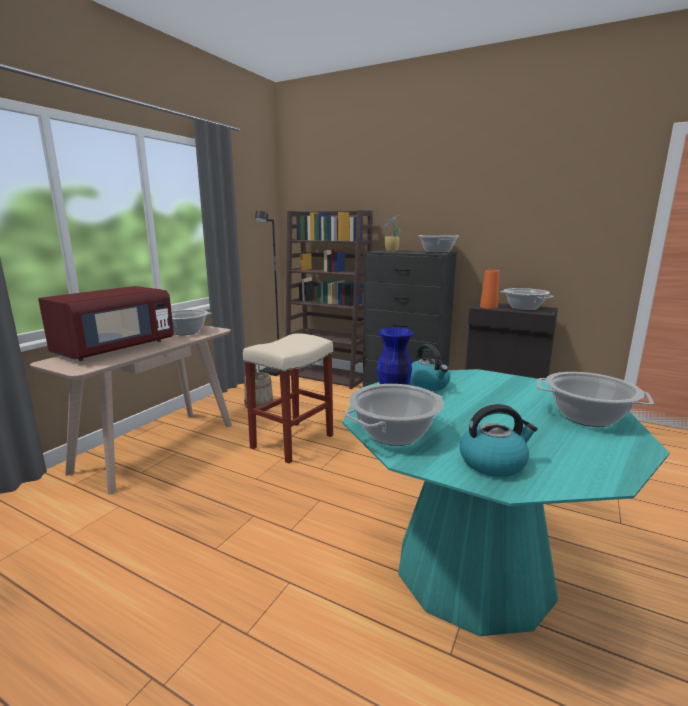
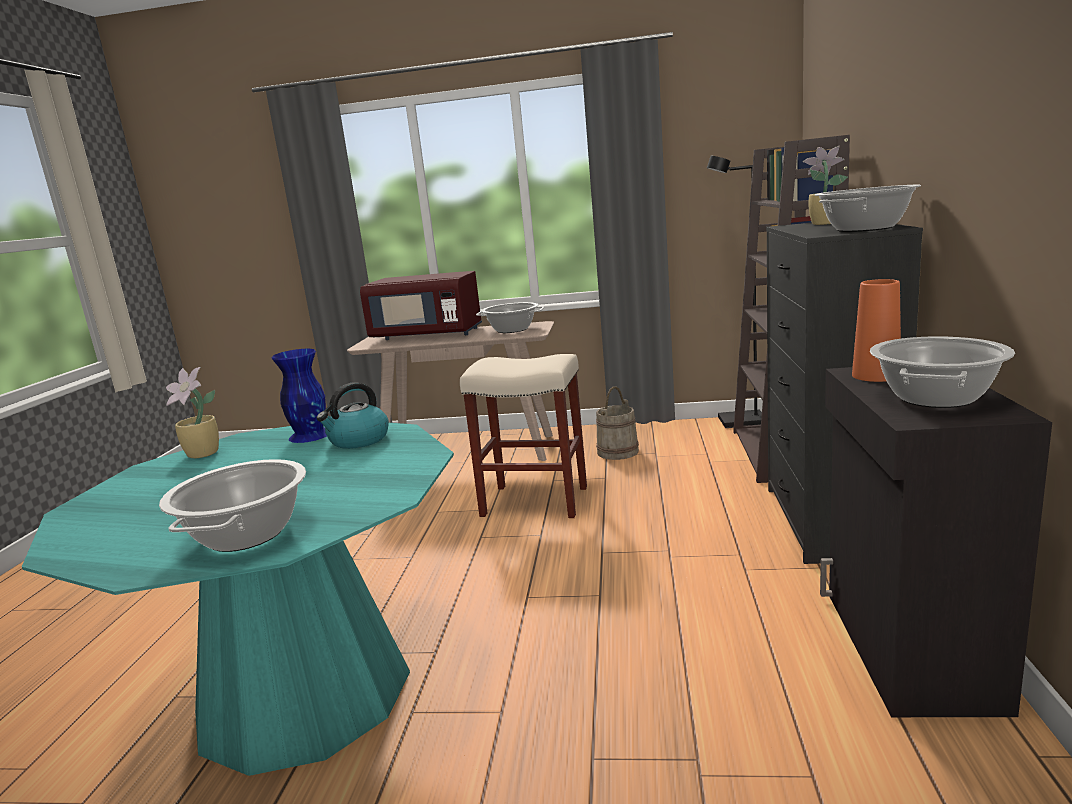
camera: 70 degrees right, 0 degrees up
(394, 433) = (203, 454): cooking pot -> potted plant
(493, 462) = (124, 498): kettle -> none

